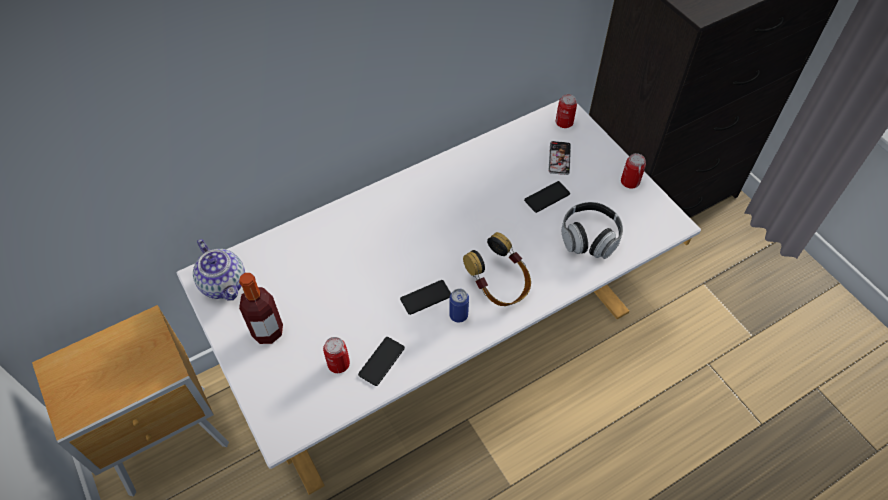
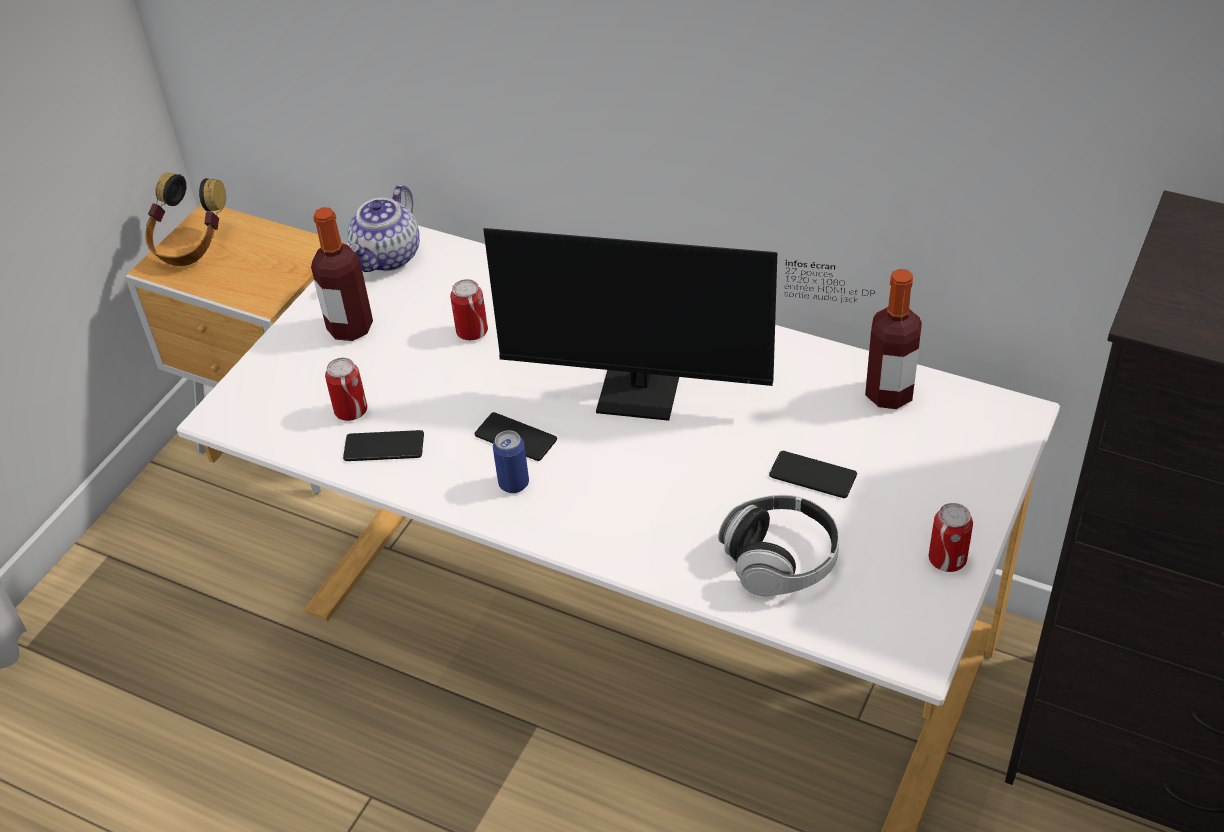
camera: 60 degrees right, 10 degrees down
(444, 226) = (652, 395): none -> monitor
(499, 285) = (599, 500): headphones -> headphones (190, 245)
(519, 142) = (889, 394): none -> bottle
(559, 158) = (907, 453): phone -> none
(564, 123) = (988, 424): can -> can (472, 332)

